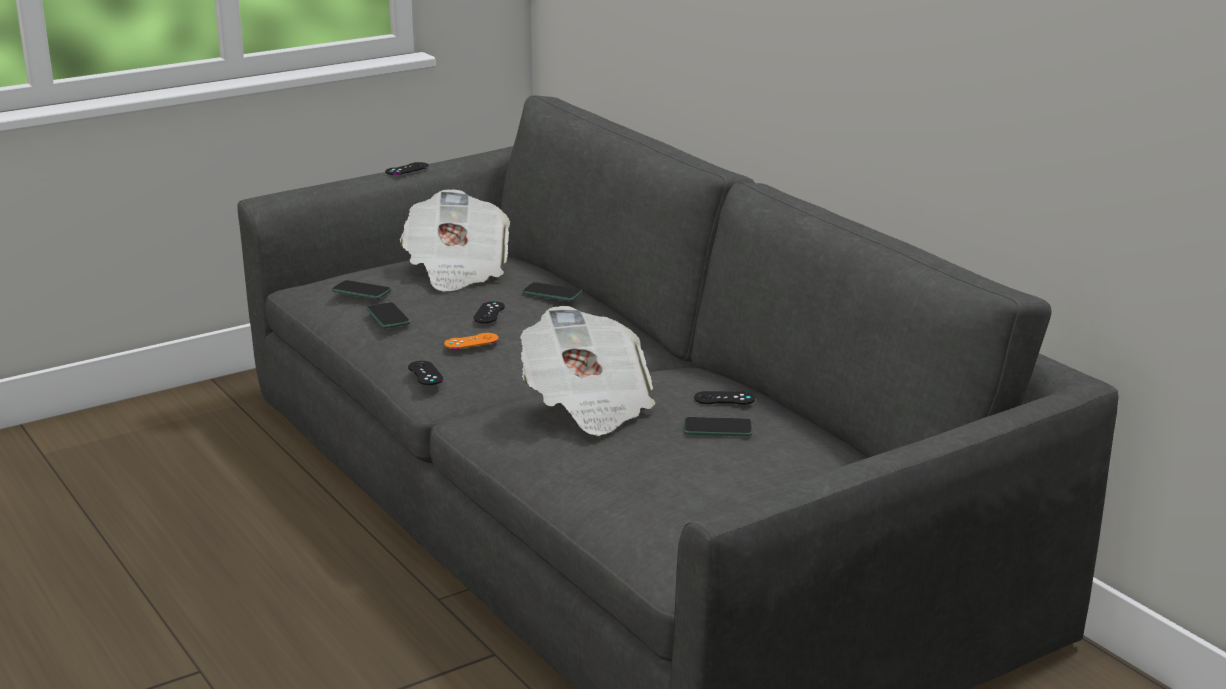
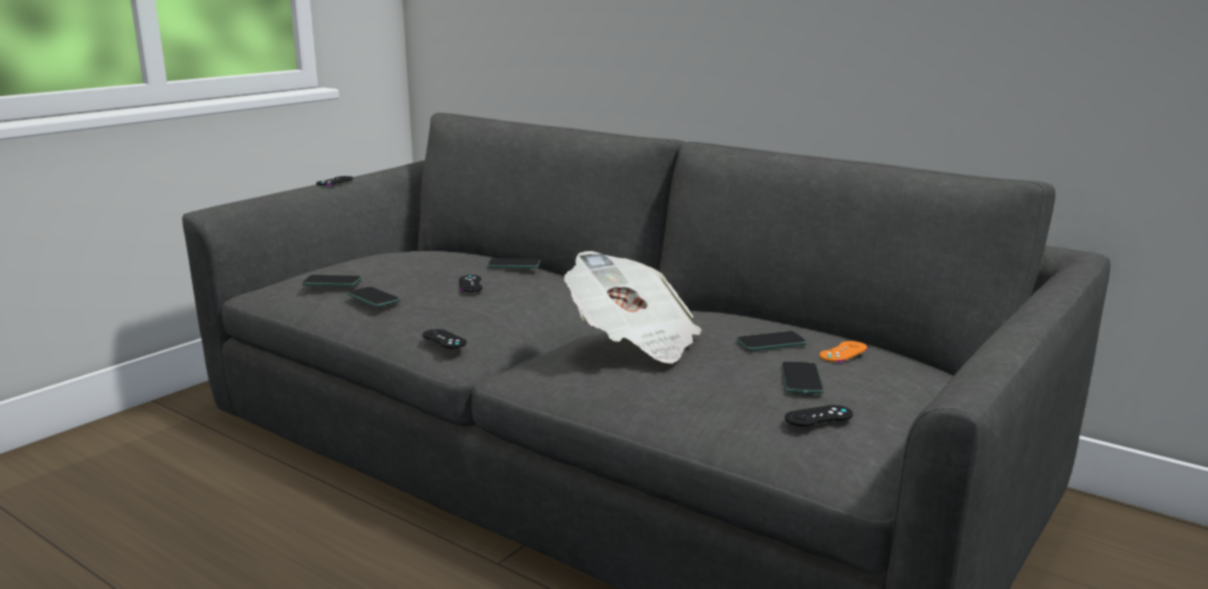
camera: 20 degrees left, 5 degrees down
(456, 270) = (412, 258): newspaper -> none
(471, 341) = (471, 308): orange game controller -> orange game controller (843, 352)
(703, 472) = (801, 379): none -> phone
(724, 398) = (748, 320): black game controller -> black game controller (818, 416)

